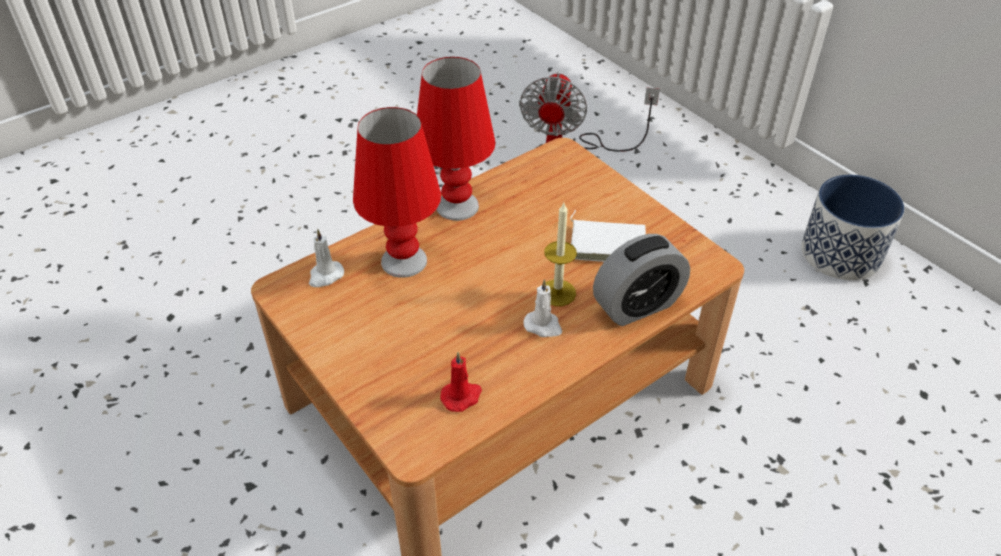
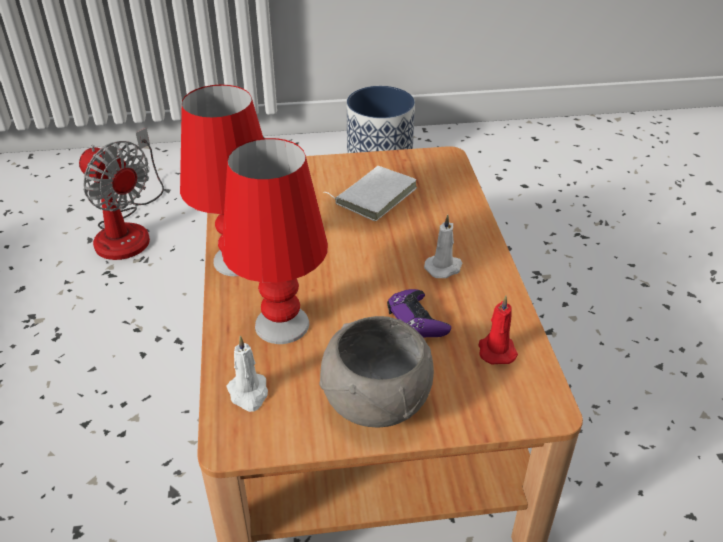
camera: 60 degrees left, 5 degrees down
(356, 345) = (375, 403): none -> grey bowl
(462, 334) = (417, 320): none -> purple game controller
(557, 293) = (410, 244): candle -> none
(637, 306) = (459, 210): alarm clock -> none

